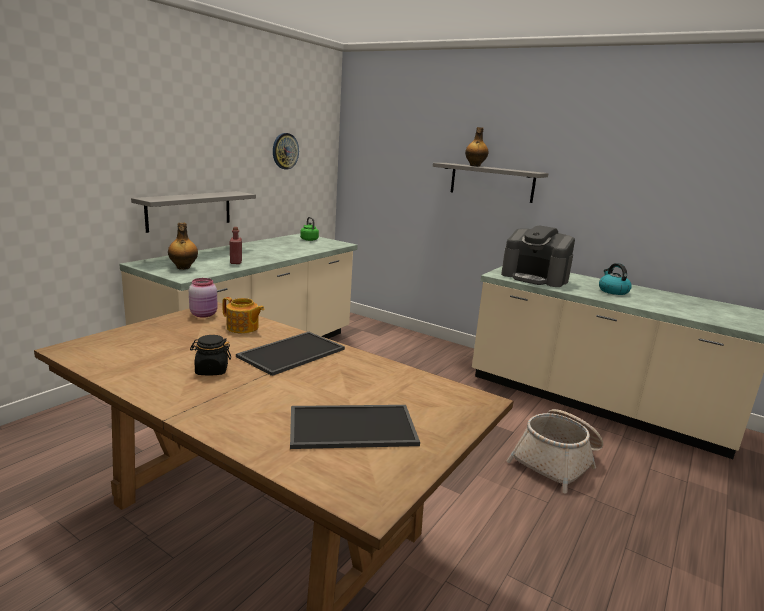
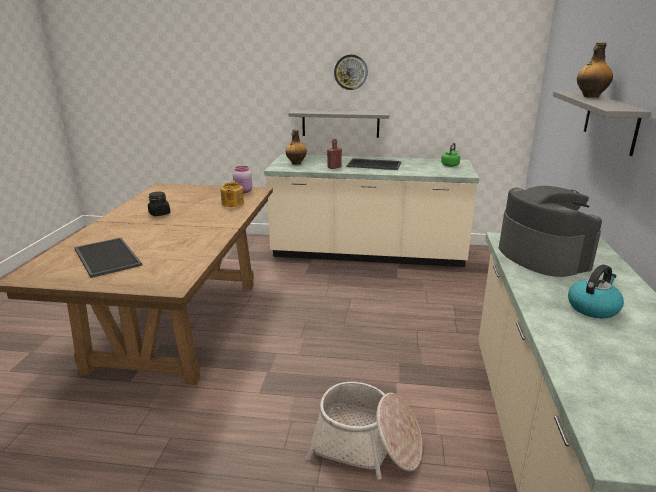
camera: 65 degrees right, 5 degrees up
(285, 151) = (453, 76): wall clock -> wall clock (350, 72)
(291, 352) = (205, 222): tray -> tray (374, 164)
(535, 278) = (541, 256): coffee machine -> coffee machine turned 150 degrees clockwise

